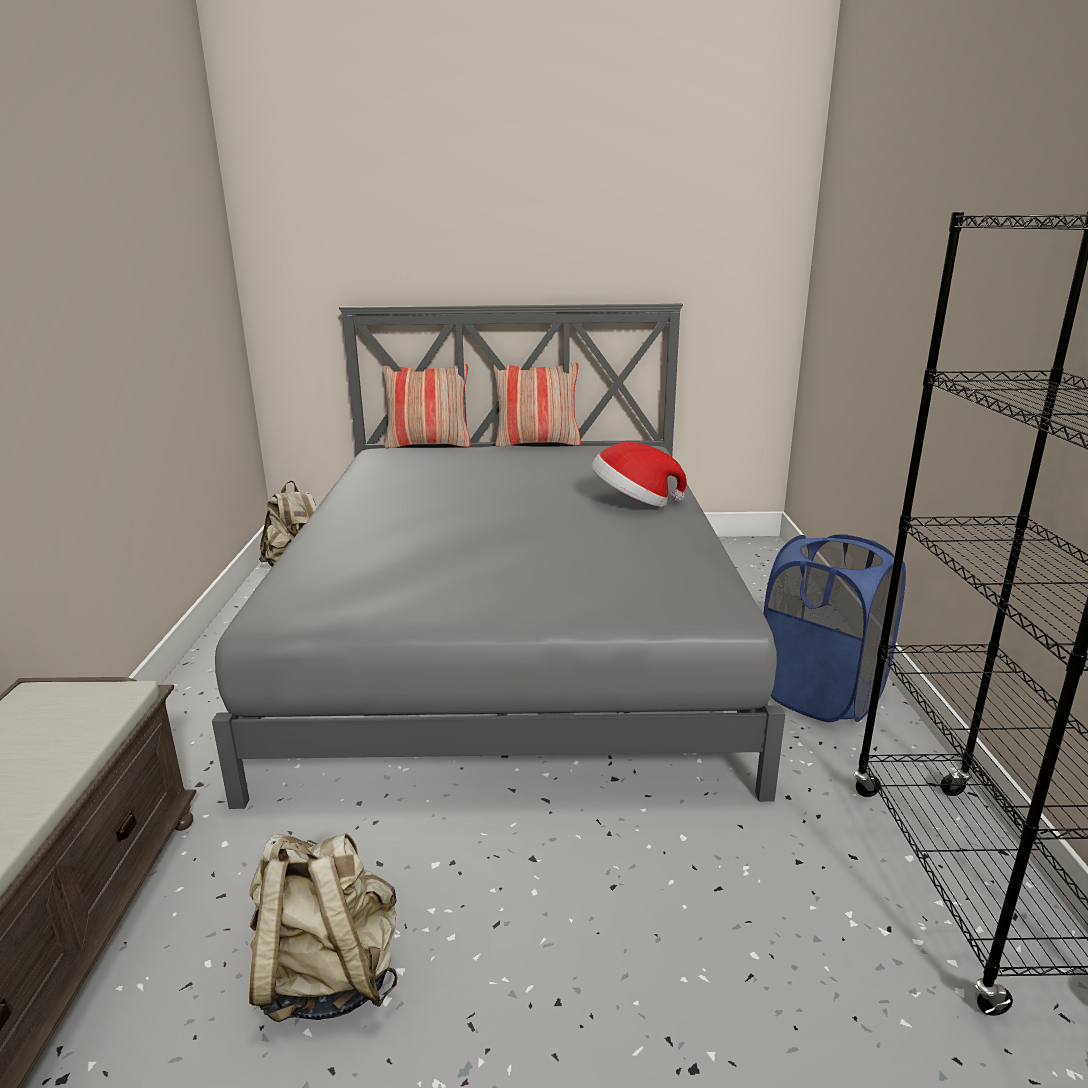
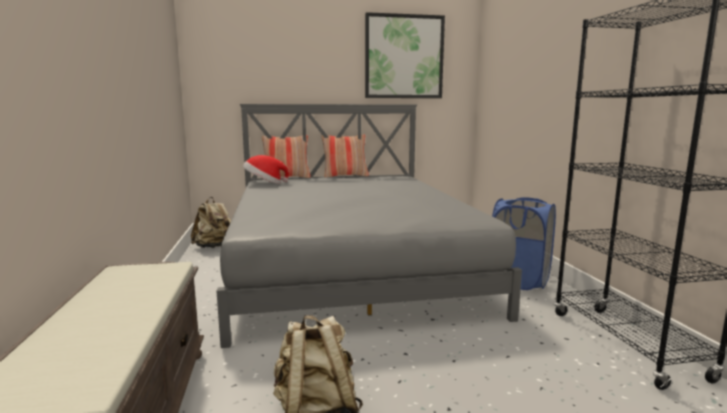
camera: 10 degrees left, 10 degrees down
(633, 503) = (412, 191): hat -> hat (264, 183)
(660, 205) = (404, 57): none -> picture

